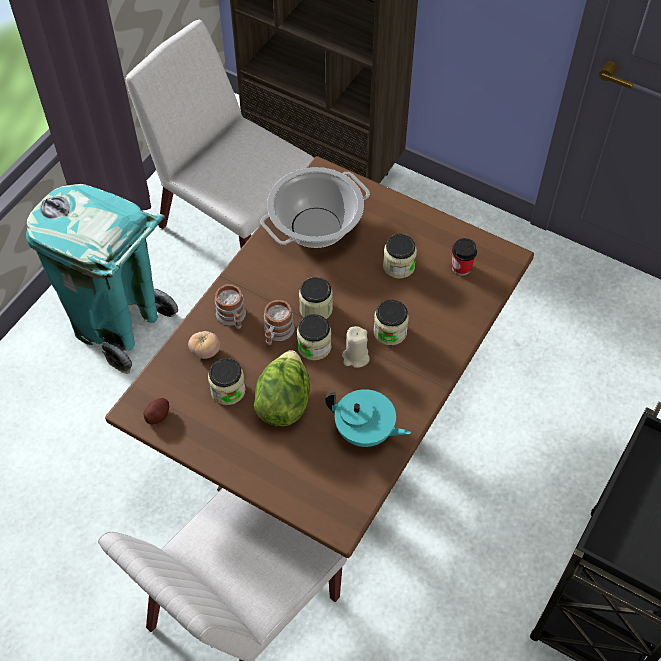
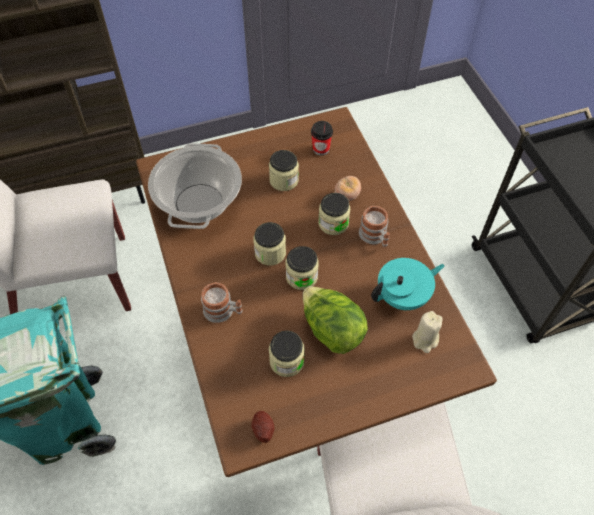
camera: 50 degrees left, 0 degrees up
(205, 351) = (236, 352): tomato -> tomato (347, 196)
(276, 333) = (266, 292): mug -> mug (375, 237)
(355, 357) = (335, 258): beige candle -> beige candle (425, 340)

